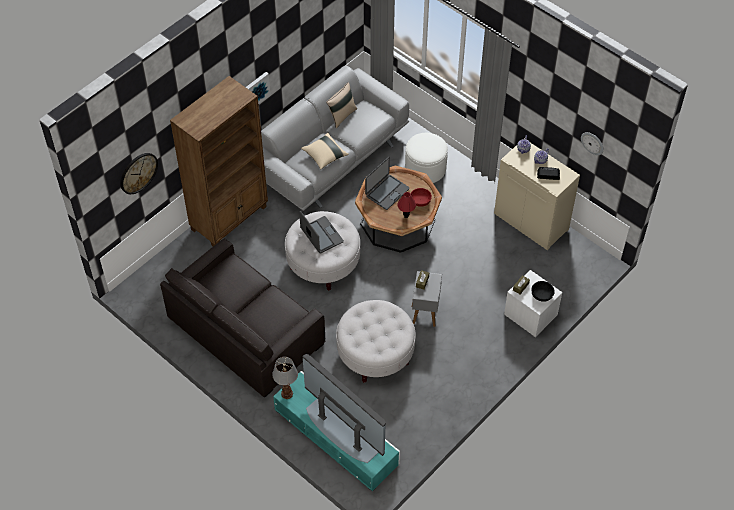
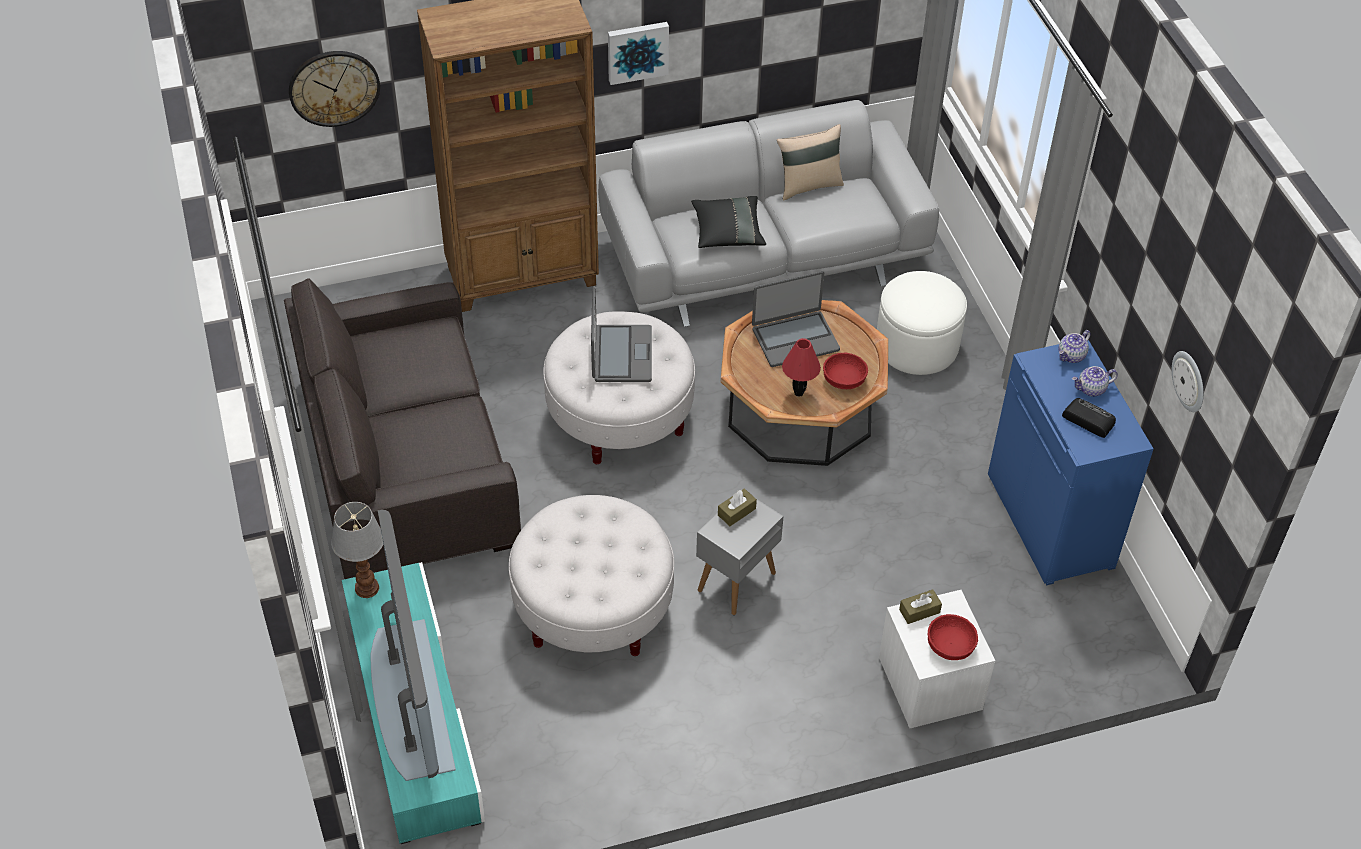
camera: 30 degrees right, 5 degrees down
(324, 155) = (727, 232): beige pillow -> black pillow
(532, 221) = (1052, 521): beige cabinet -> blue cabinet
(542, 295) = (950, 646): black bowl -> red bowl

